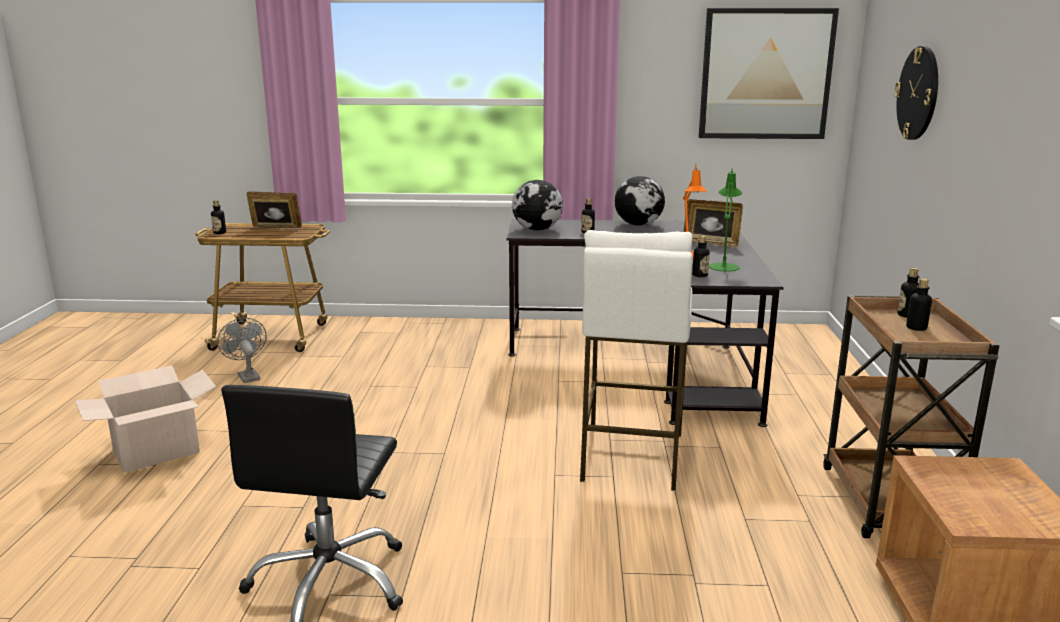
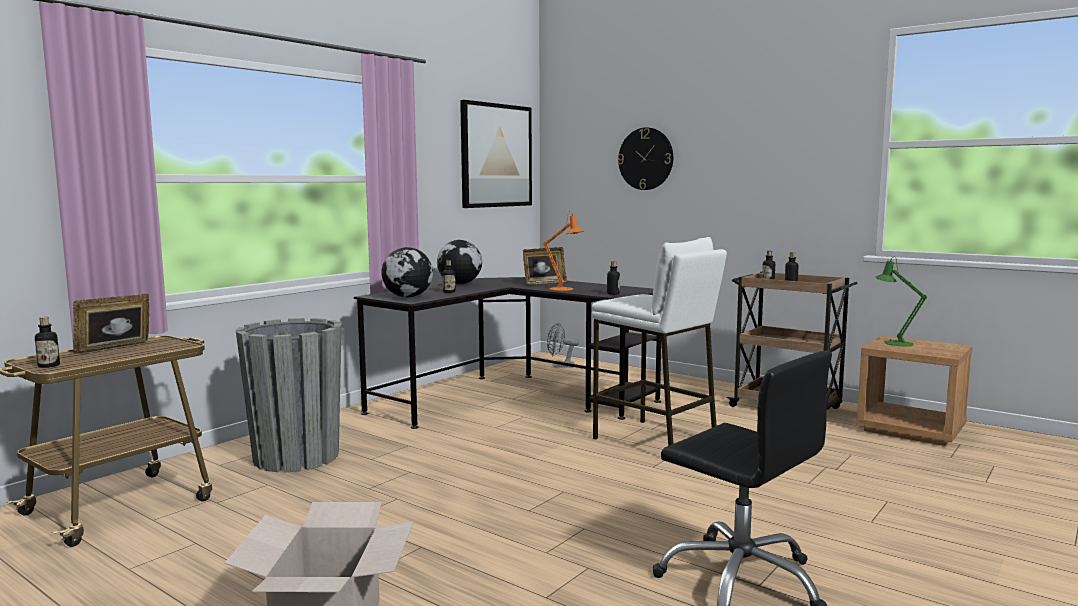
camera: 55 degrees left, 10 degrees down
(247, 376) = (210, 539): grey fan -> grey fan (560, 366)
(399, 345) = (296, 457): none -> grey planter
(724, 265) = (601, 288): green table lamp -> green table lamp (894, 342)

